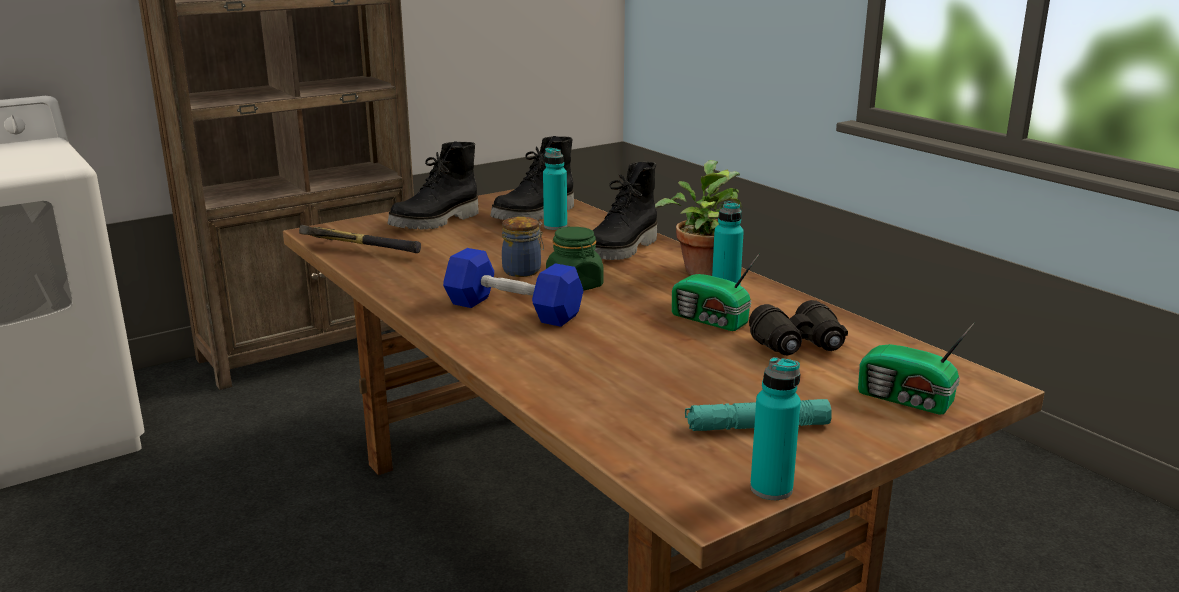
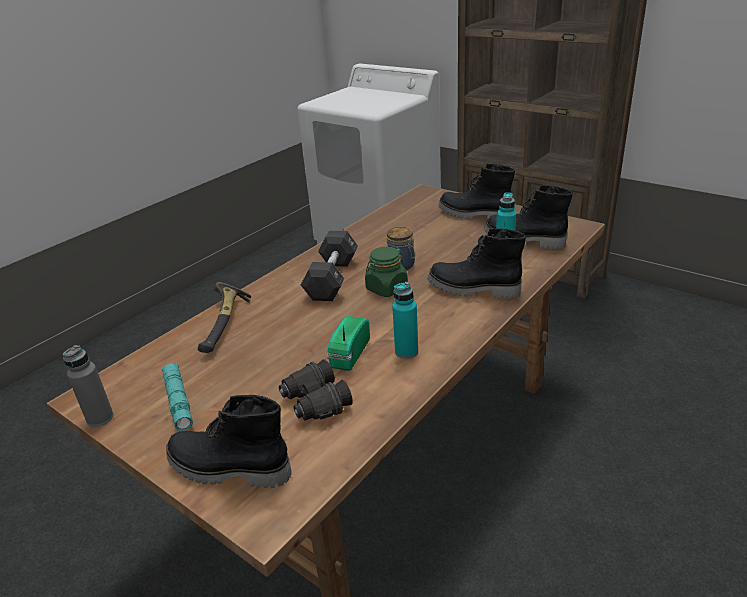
camera: 75 degrees right, 10 degrees up
(362, 250) = (403, 211): hammer -> hammer (226, 323)
(513, 310) = (332, 279): blue dumbbell -> black dumbbell
(702, 268) = (458, 331): potted plant -> none
(771, 489) = (100, 418): turquoise bottle -> grey bottle
(907, 400) = (228, 470): radio -> black boot

